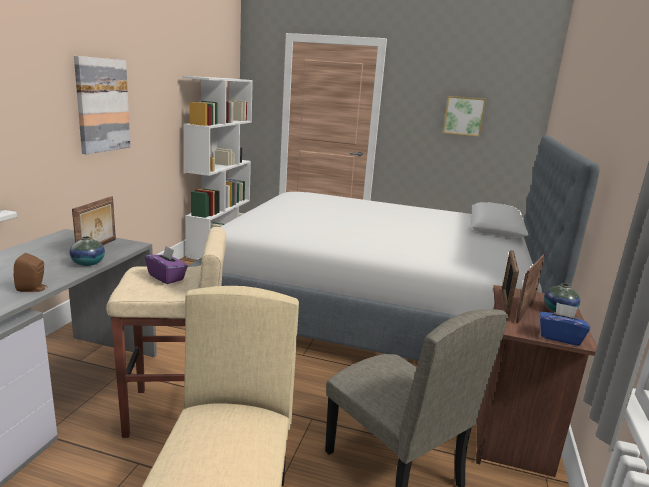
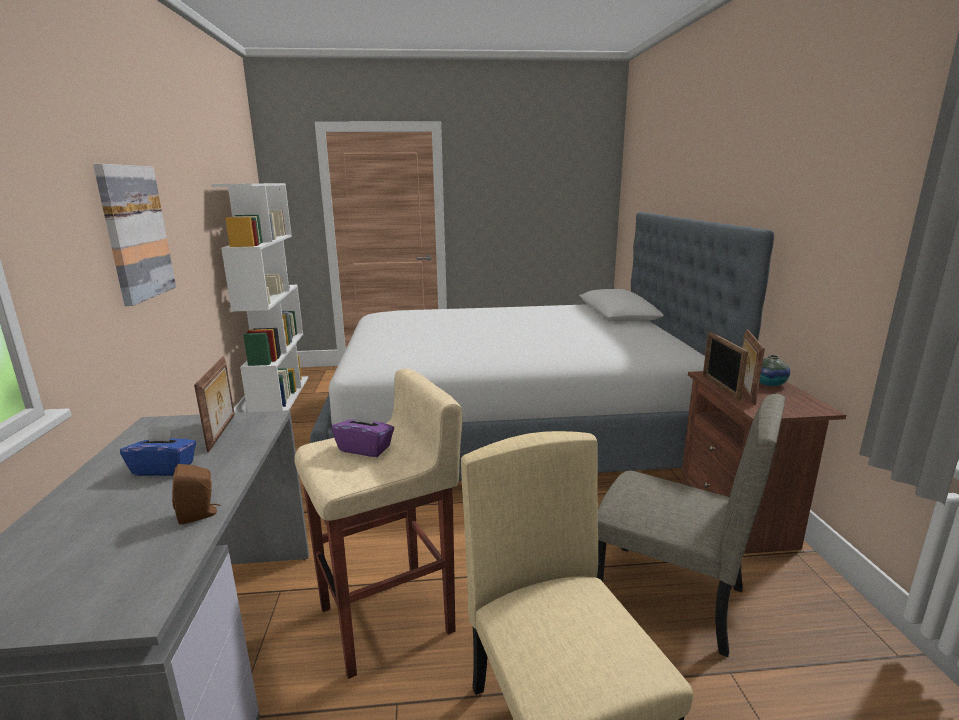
camera: 20 degrees left, 0 degrees up
(88, 263) = (236, 457): vase -> none
(464, 116) = (536, 201): picture -> none
(559, 337) = (801, 409): blue tissue box -> blue tissue box (164, 468)

